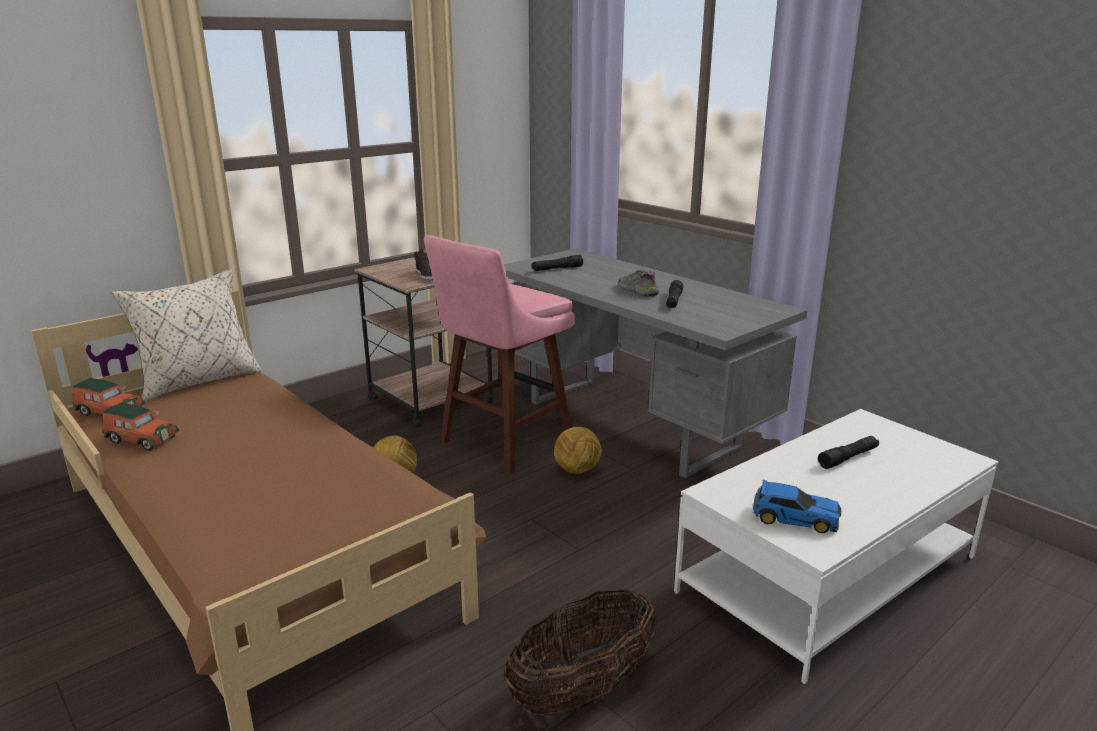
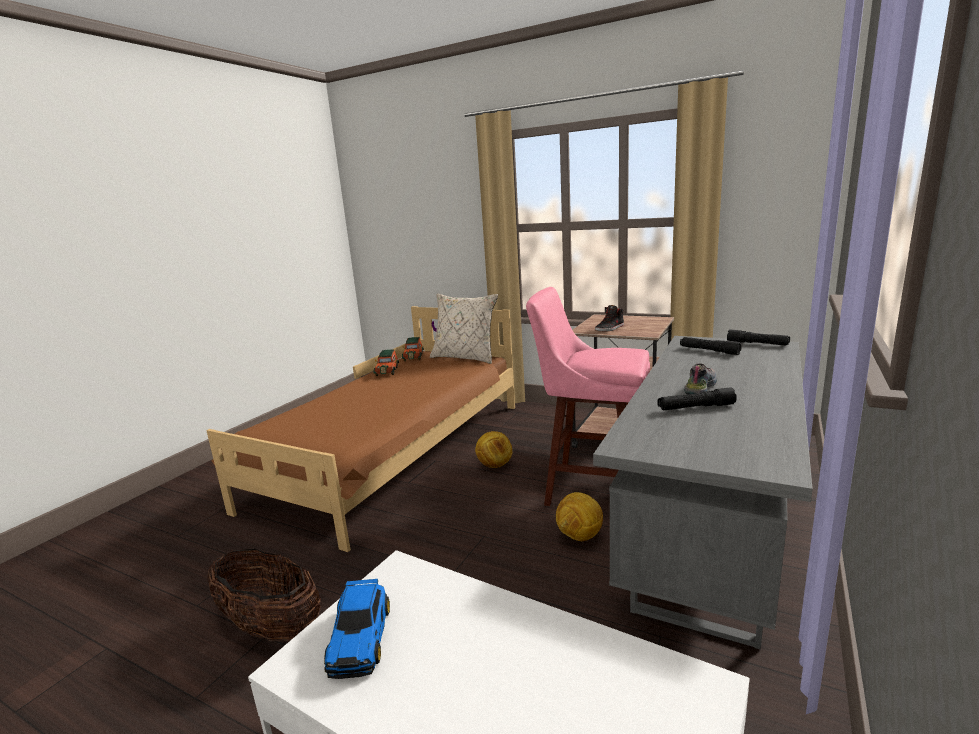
camera: 70 degrees right, 5 degrees down
(848, 458) = (544, 675): black flashlight -> black flashlight (757, 344)

